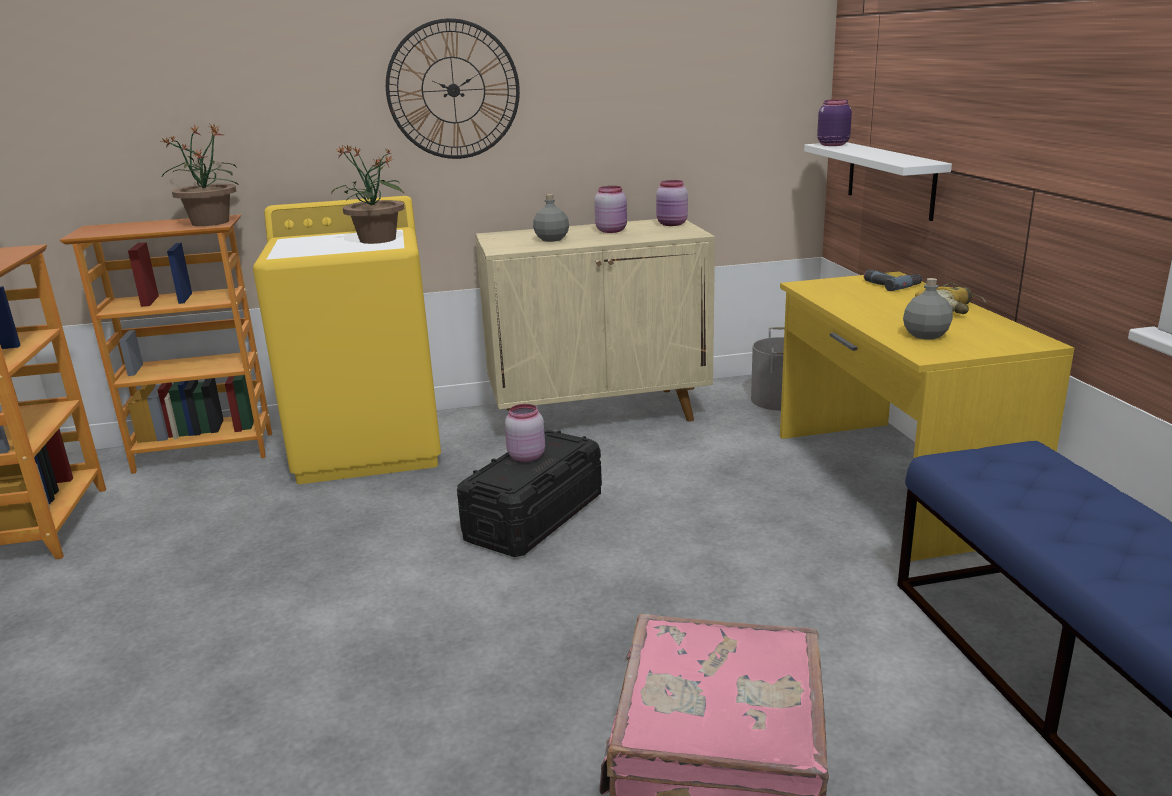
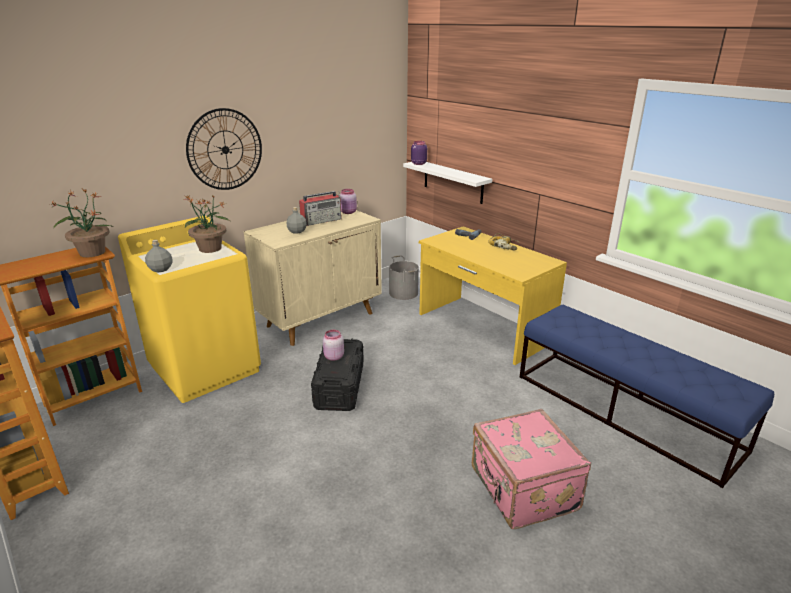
camera: 30 degrees left, 5 degrees up
(612, 230) = (322, 220): pink jar -> radio
(926, 335) = (510, 264): grey bottle -> grey bottle (161, 269)

